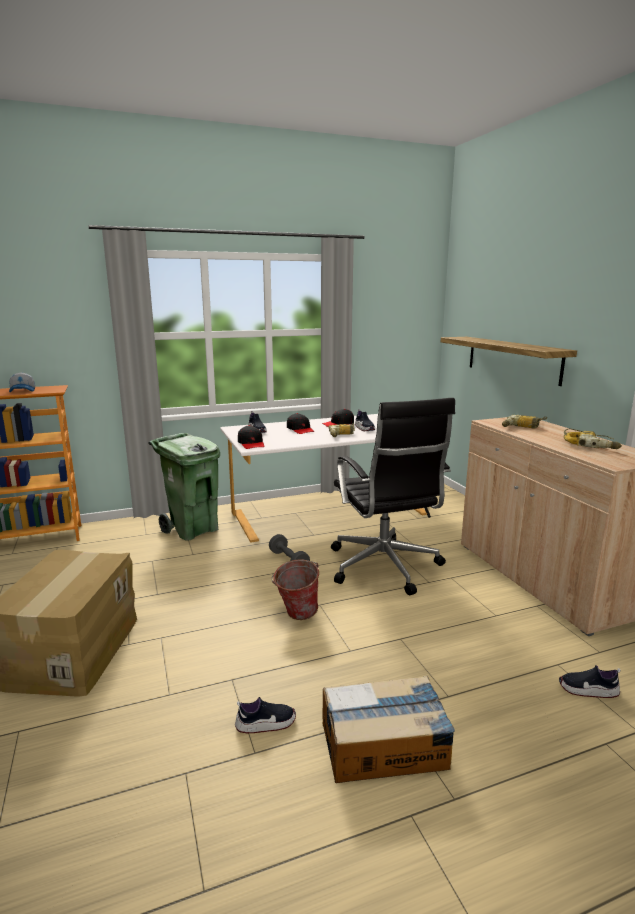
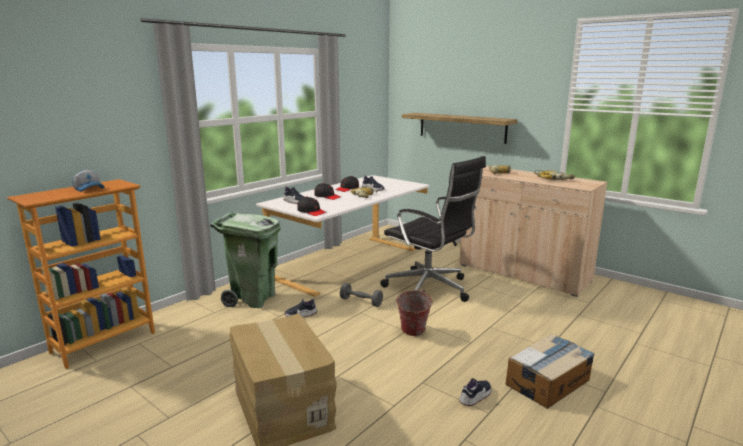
camera: 30 degrees left, 0 degrees up
(588, 690) = (604, 322): shoe -> shoe (301, 315)

